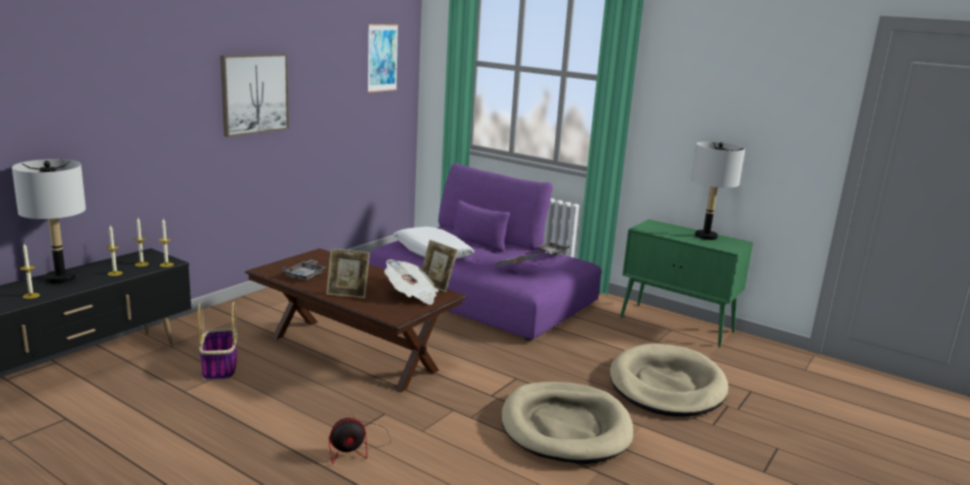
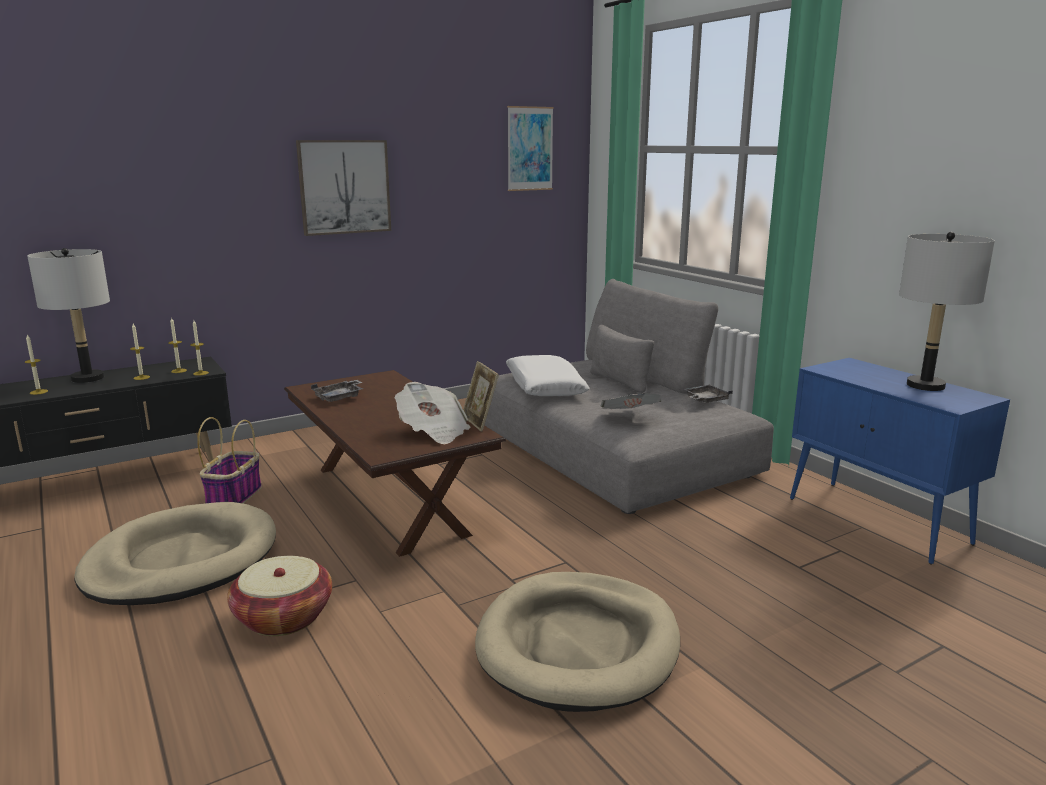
camera: 25 degrees right, 0 degrees up
(347, 294) = (360, 422): picture frame -> none
(357, 447) = (283, 617): fan -> basket
(484, 295) = (614, 449): purple sofa -> grey sofa
(666, 386) = (791, 611): beige dog bed -> beige dog bed (181, 561)
(677, 325) = (878, 521): green cabinet -> blue cabinet

